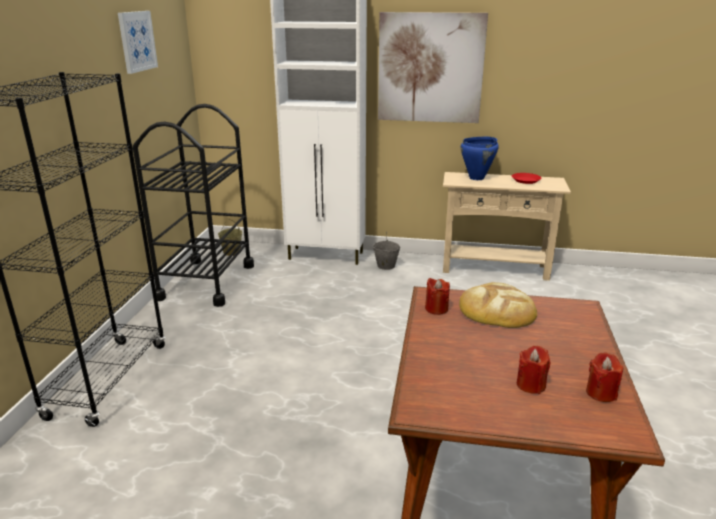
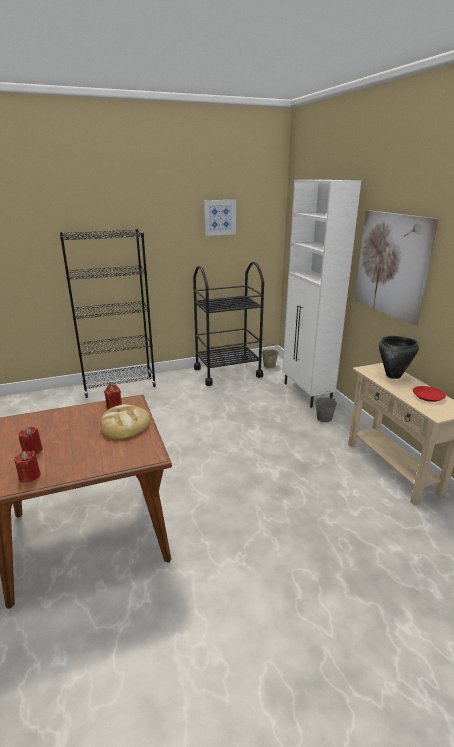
camera: 60 degrees right, 0 degrees up
(477, 178) = (393, 376): blue cooking pot -> black cooking pot

